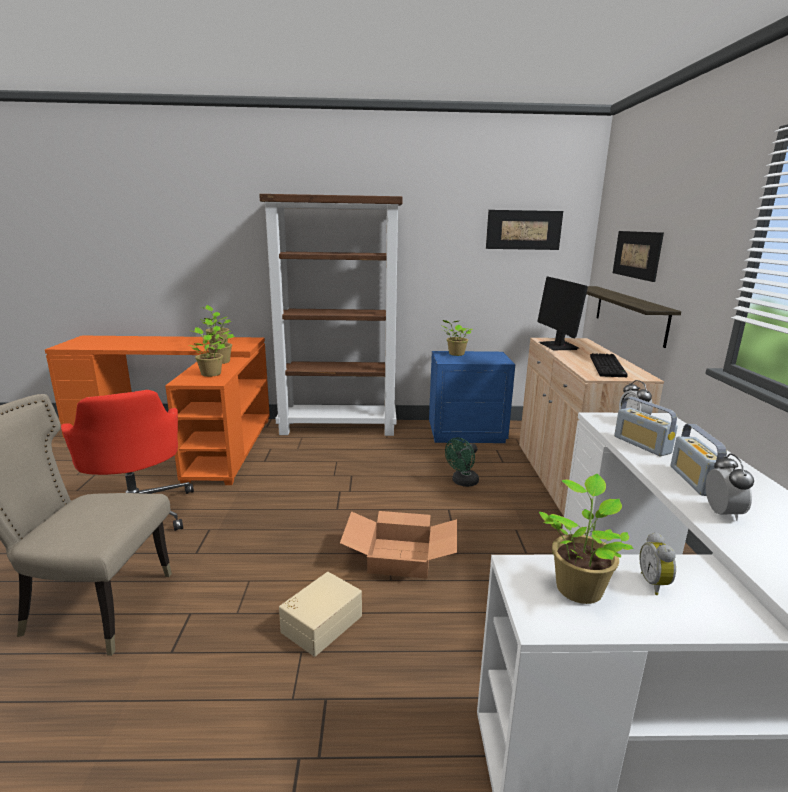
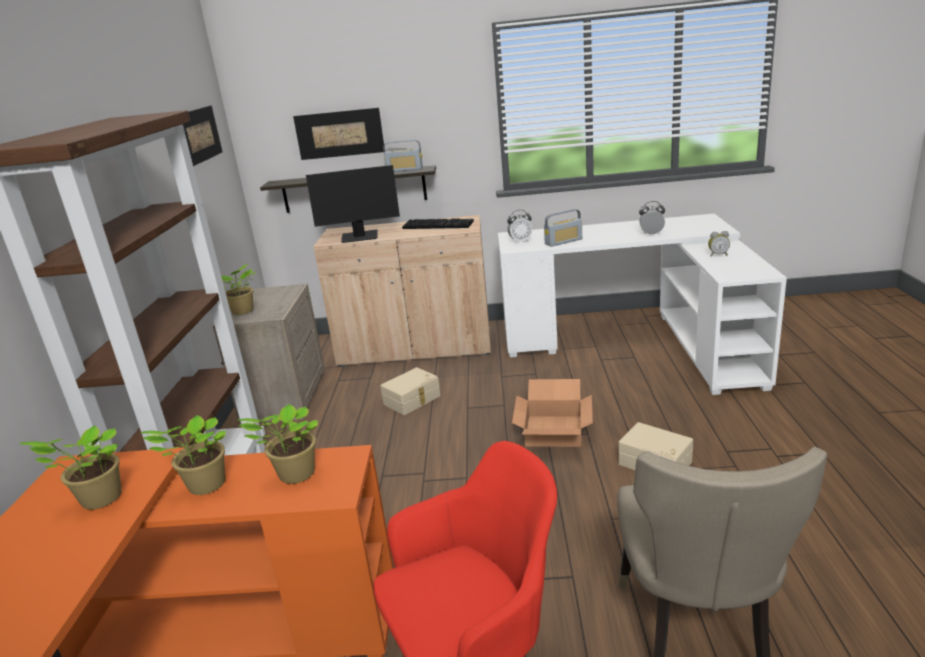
camera: 85 degrees left, 5 degrees up
(462, 482) = (413, 400): green fan -> beige storage box
(466, 433) = (283, 397): blue nightstand -> beige nightstand
(578, 586) = (733, 267): potted plant -> none
(694, 481) = (614, 235): radio -> radio (405, 170)

